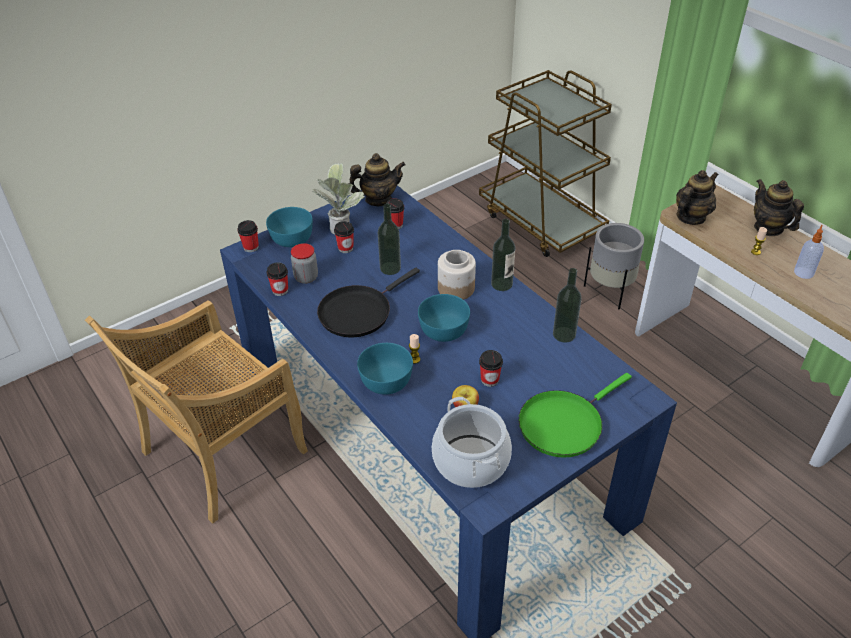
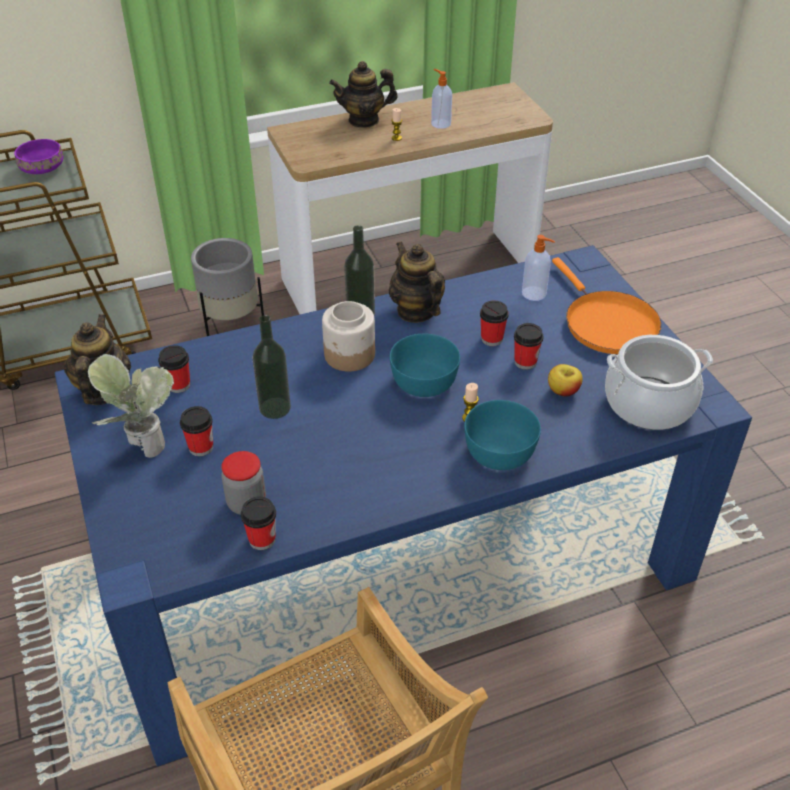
camera: 75 degrees left, 0 degrees up
(251, 247) = (127, 565): cup -> cup (491, 339)
(292, 239) = (136, 508): turquoise bowl -> none
(358, 312) = (354, 457): black frying pan -> none
(563, 424) = (607, 324): green frying pan -> orange frying pan
(564, 334) = (470, 289): bottle -> none
(577, 108) = (41, 168): none -> purple bowl
(580, 373) = (535, 294): none -> soap dispenser
(691, 217) = (318, 157): teapot -> teapot (416, 311)

